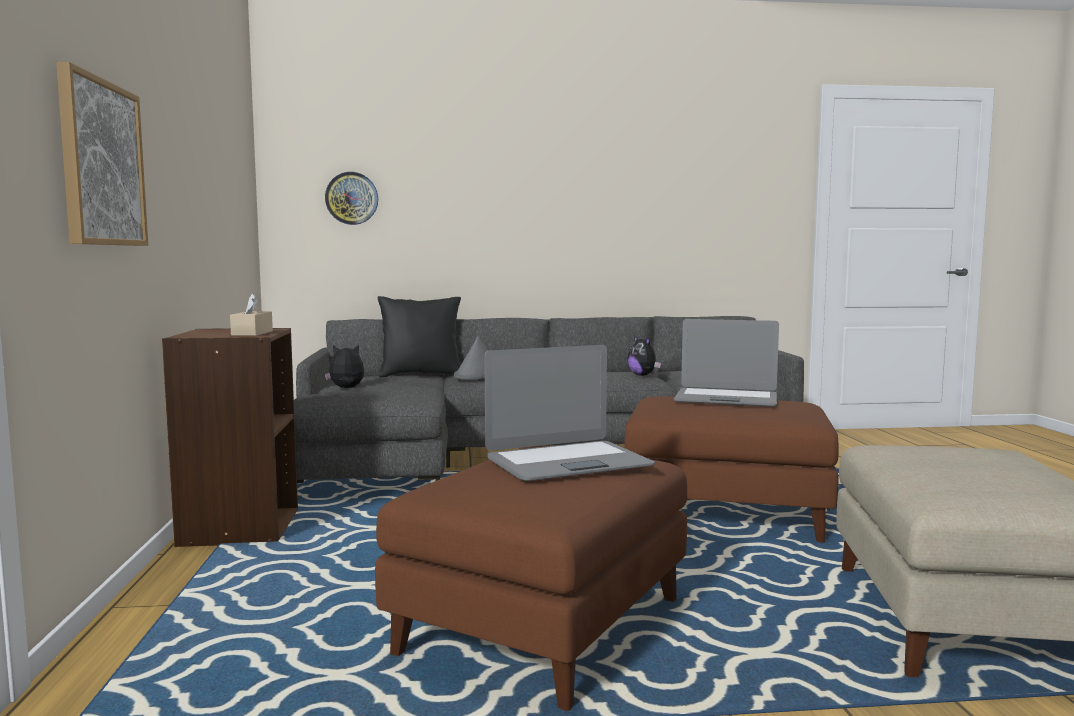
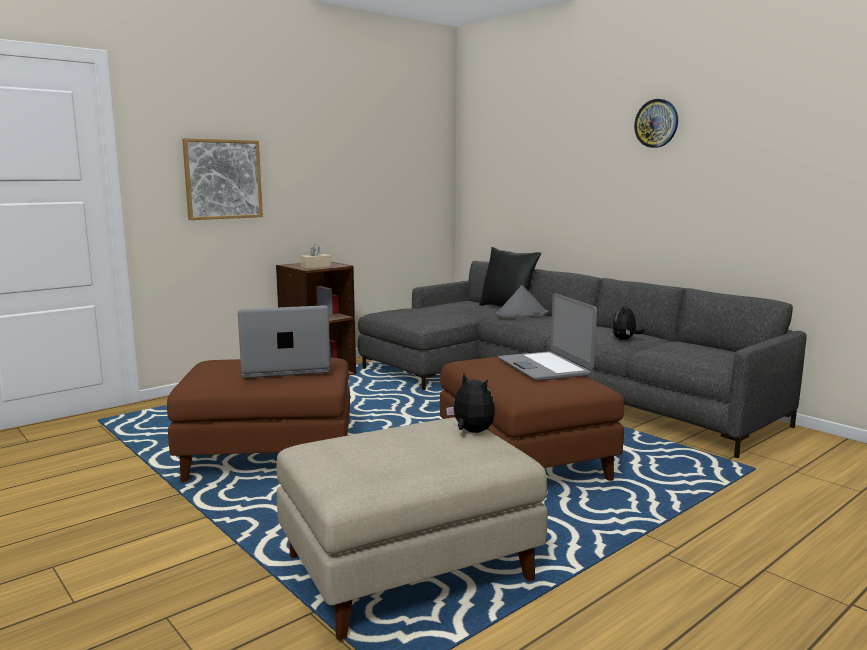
camera: 55 degrees right, 5 degrees up
(346, 388) = (428, 308): plush toy -> plush toy (471, 432)
(352, 198) = (500, 173): wall clock -> wall clock (656, 123)
(567, 463) = (285, 368): laptop -> laptop turned 135 degrees clockwise

